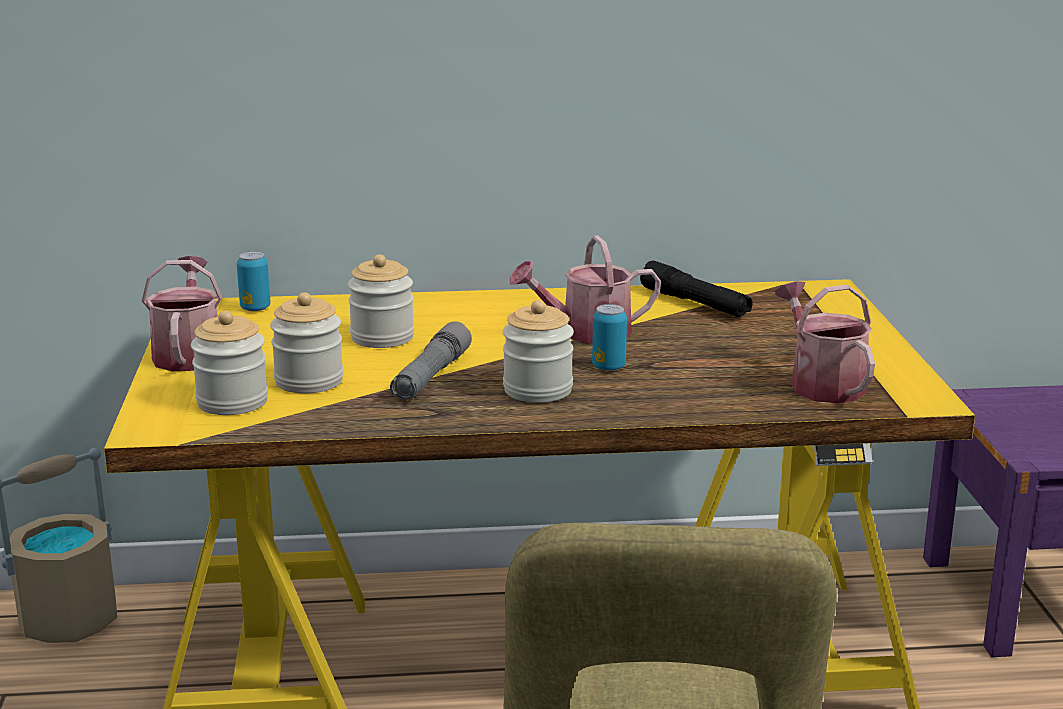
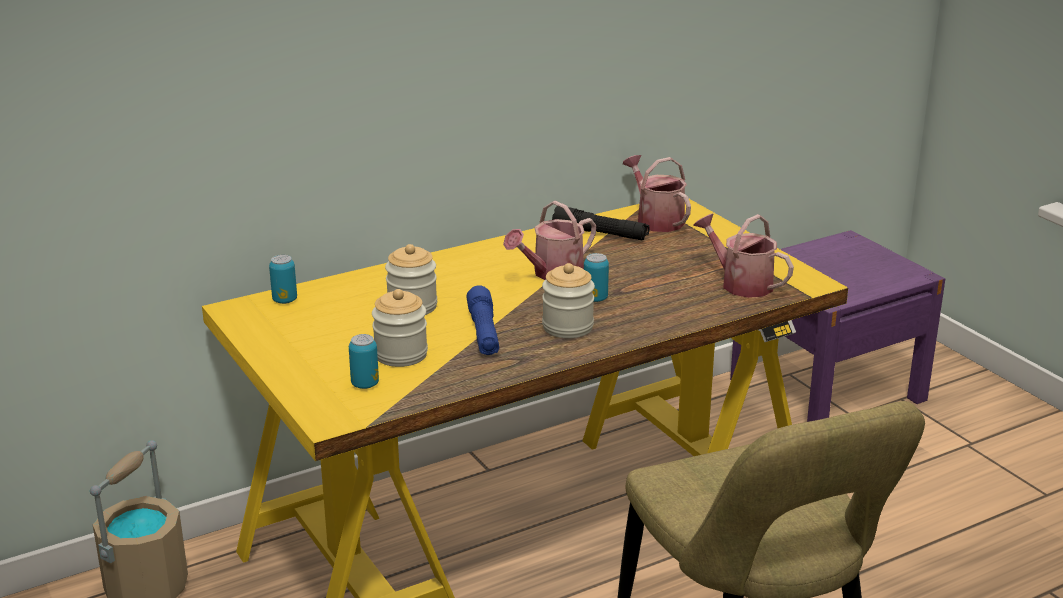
camera: 25 degrees left, 5 degrees up
(189, 354) = (281, 351): watering can -> watering can (656, 220)
(232, 402) = (365, 384): jar -> can
(431, 377) = (483, 332): grey flashlight -> blue flashlight

